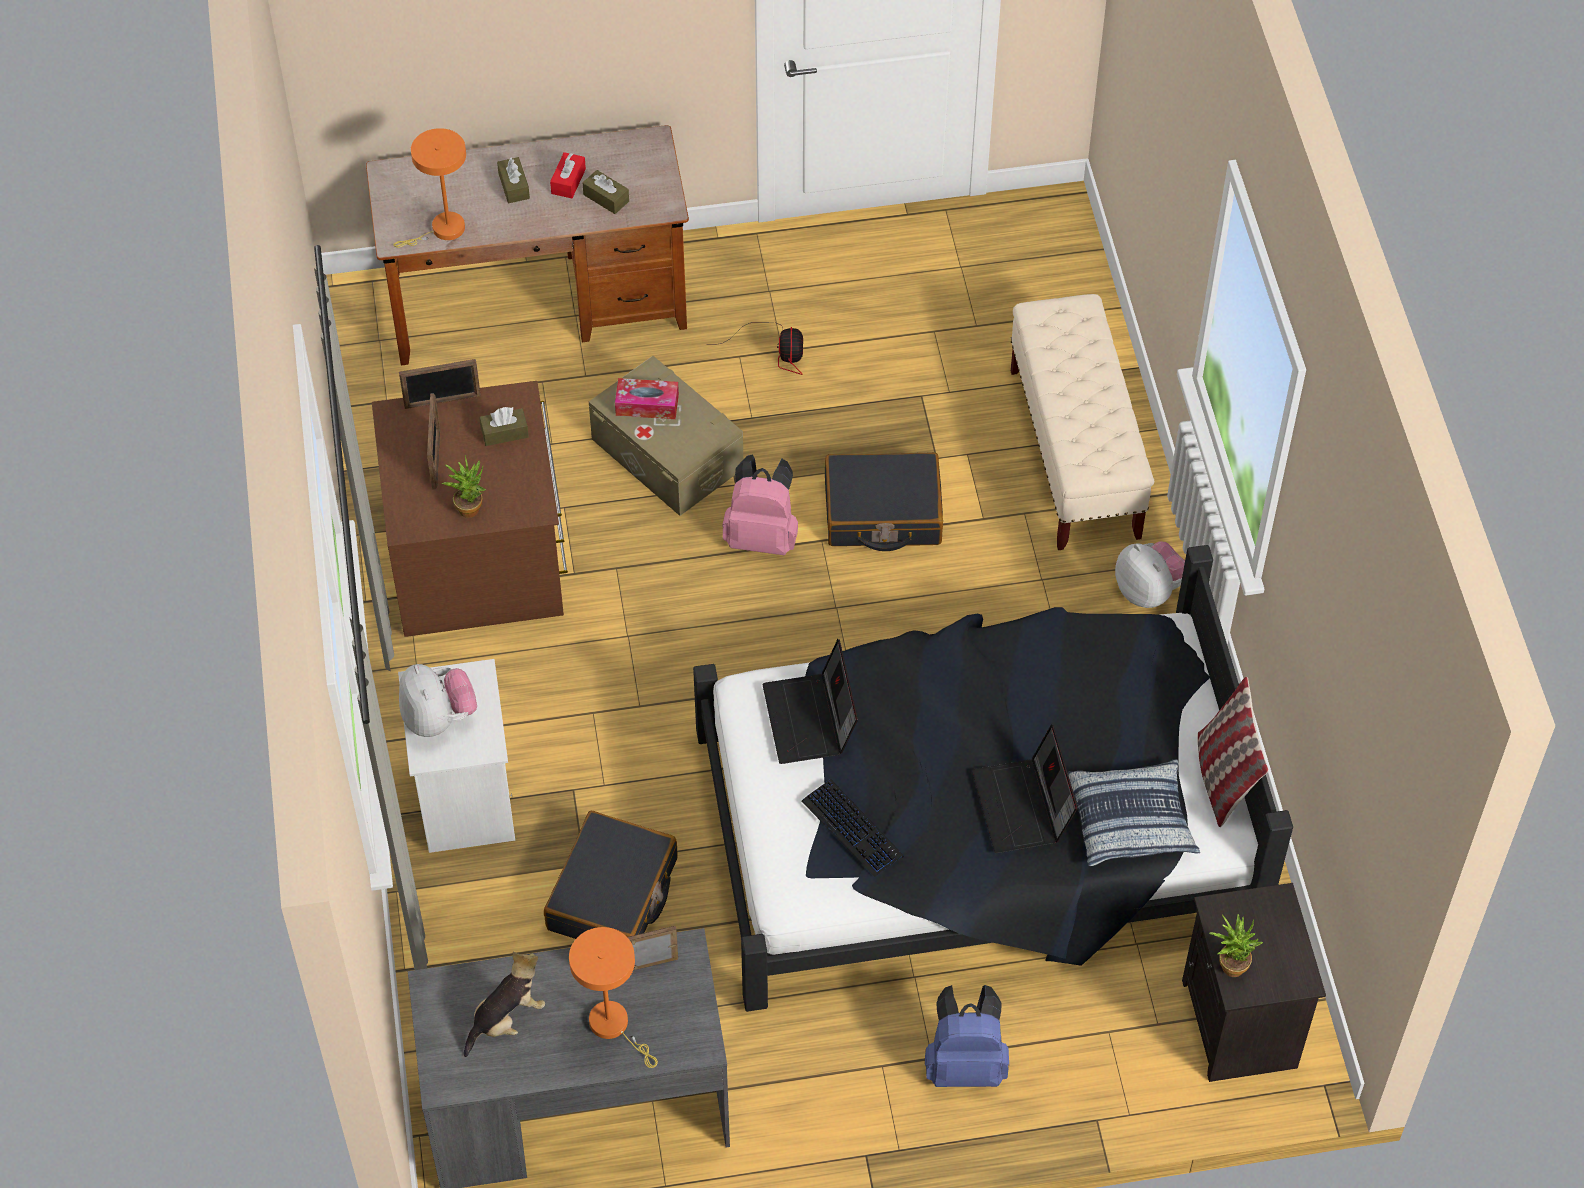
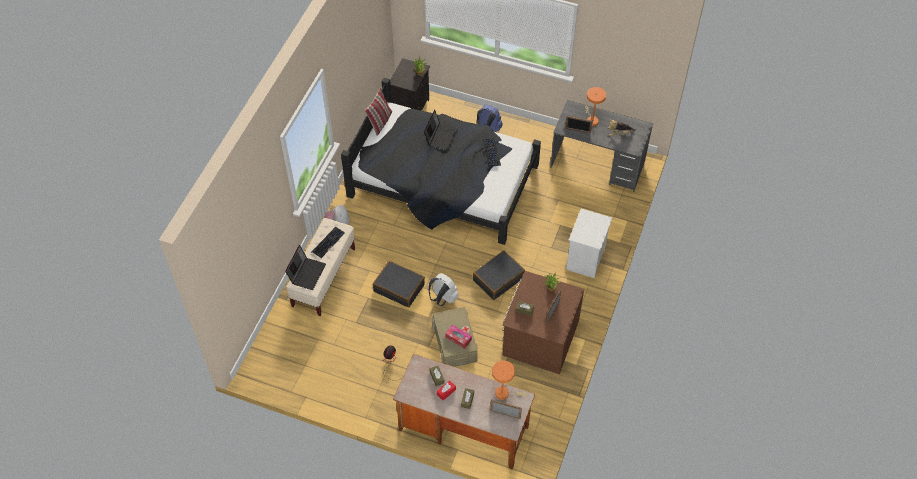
camera: 150 degrees left, 0 degrees up
(438, 718) = (595, 229): plush toy -> none
(442, 401) = (539, 332): picture frame -> picture frame (505, 414)
(613, 895) = (556, 213): black suitcase -> black suitcase (498, 279)
(762, 536) = (443, 298): pink backpack -> white backpack
(811, 720) = (483, 186): laptop -> laptop (306, 273)
(1088, 422) = (328, 242): none -> keyboard
(1131, 820) = (414, 122): pillow -> none

